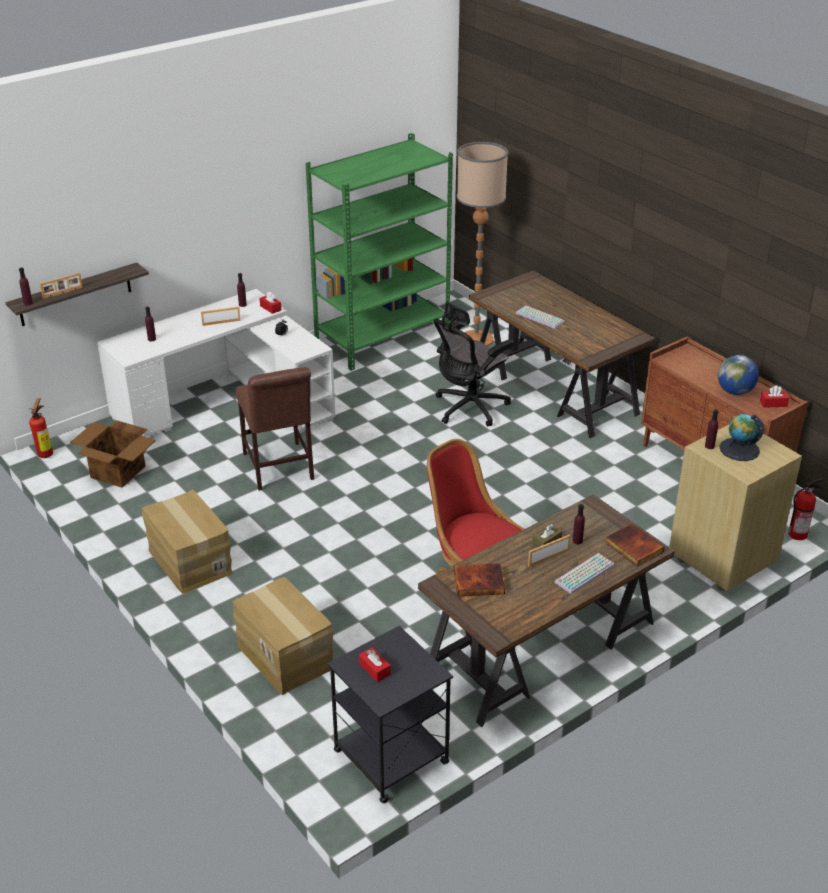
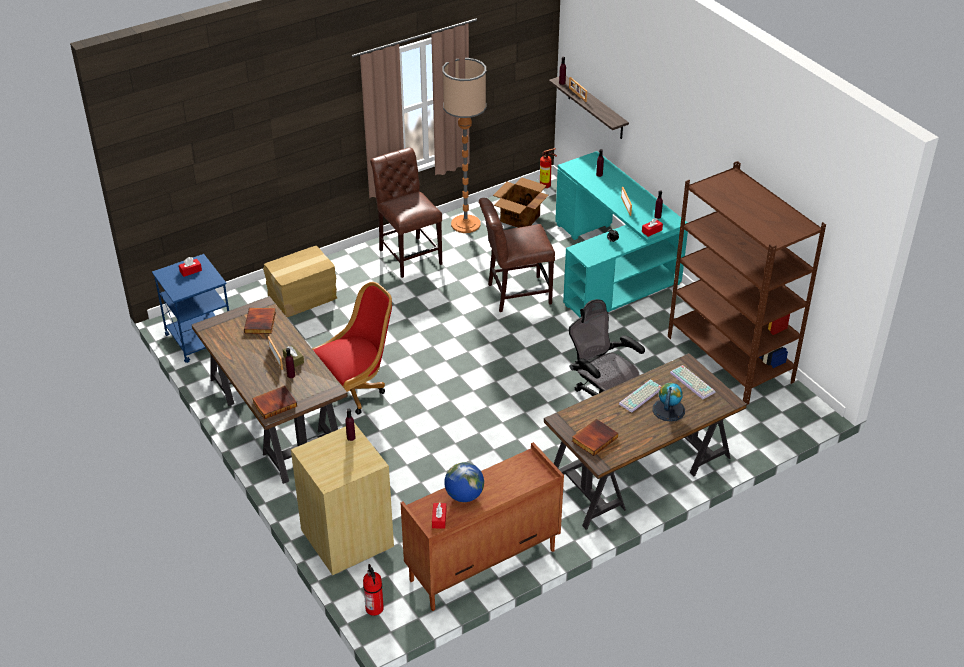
camera: 95 degrees right, 5 degrees up
(189, 561) = (409, 254): cardboard box -> brown chair
(227, 403) = (613, 266): white desk -> turquoise desk
(382, 338) = (729, 359): green bookcase -> brown bookcase
(390, 758) = (199, 339): black cart -> blue cart
(476, 339) = (732, 424): floor lamp -> floor lamp (466, 224)
(584, 573) = (254, 374): keyboard -> keyboard (693, 382)
(608, 340) = (594, 438): none -> book
(739, 449) = (341, 455): globe -> globe (668, 410)

